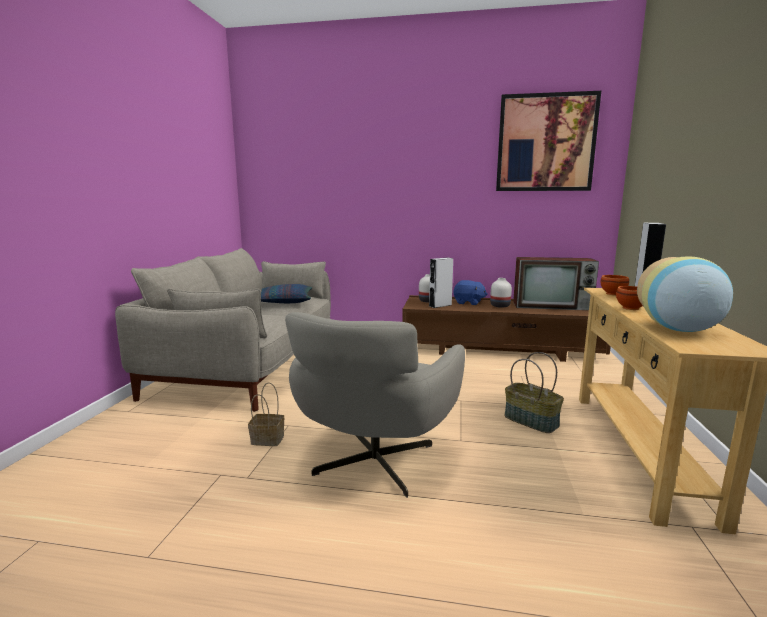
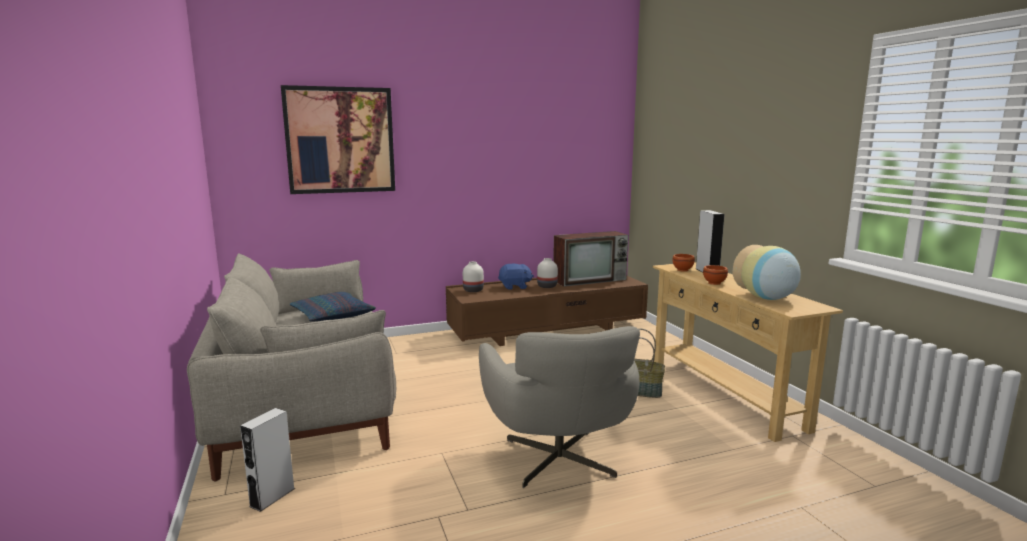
camera: 30 degrees left, 0 degrees up
(266, 440) = (439, 472): basket -> none
(440, 305) = (493, 294): grey speaker -> grey speaker (272, 497)
(545, 143) = (569, 122): picture -> picture (340, 140)

